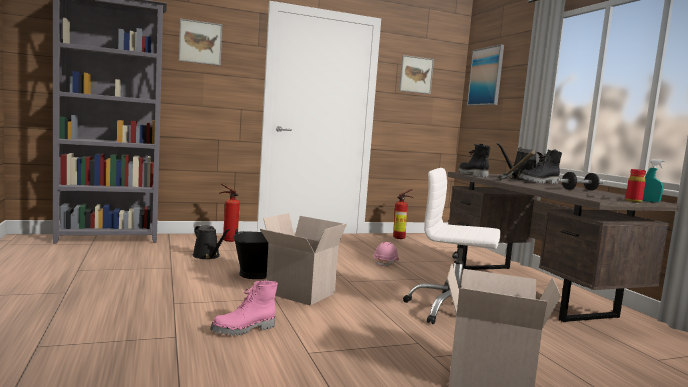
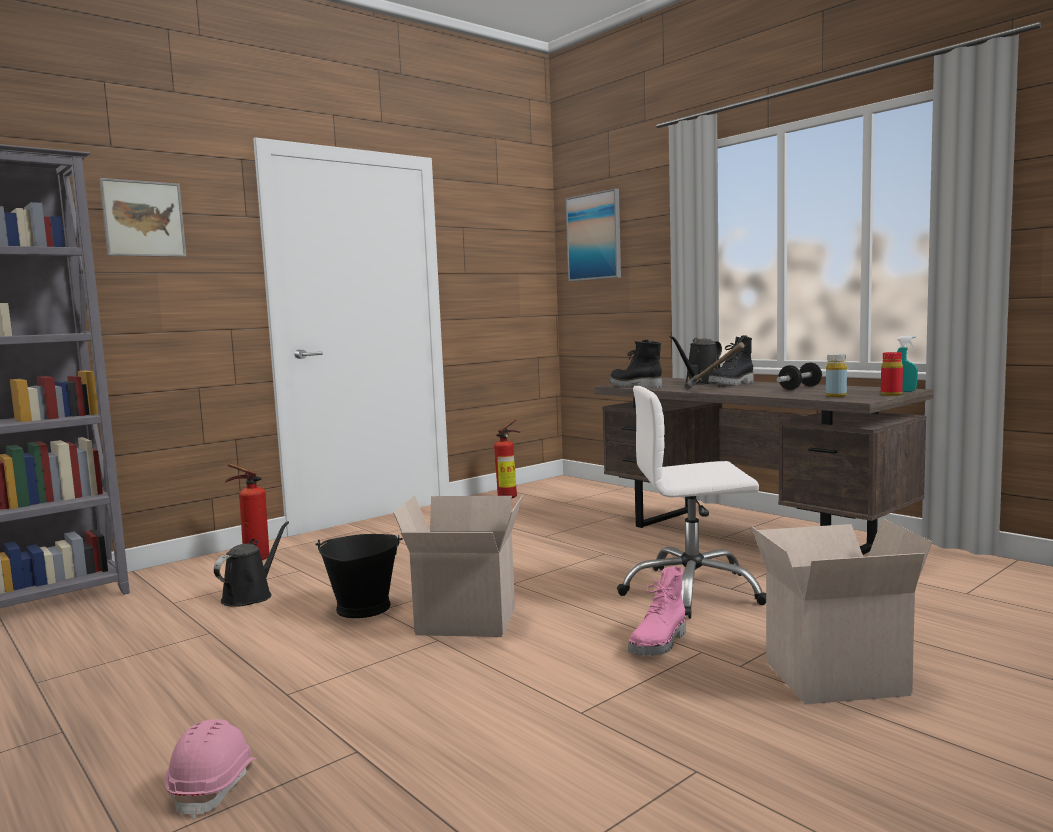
camera: 20 degrees left, 0 degrees up
(208, 256) = (250, 596): black watering can -> black watering can turned 90 degrees counterclockwise
(244, 330) = (450, 705): pink boot -> pink boot (660, 644)
(386, 263) = (532, 541): pink hard hat -> pink hard hat (215, 786)
(416, 75) = (491, 242): picture -> none
(589, 196) = (836, 396): none -> yellow bottle

